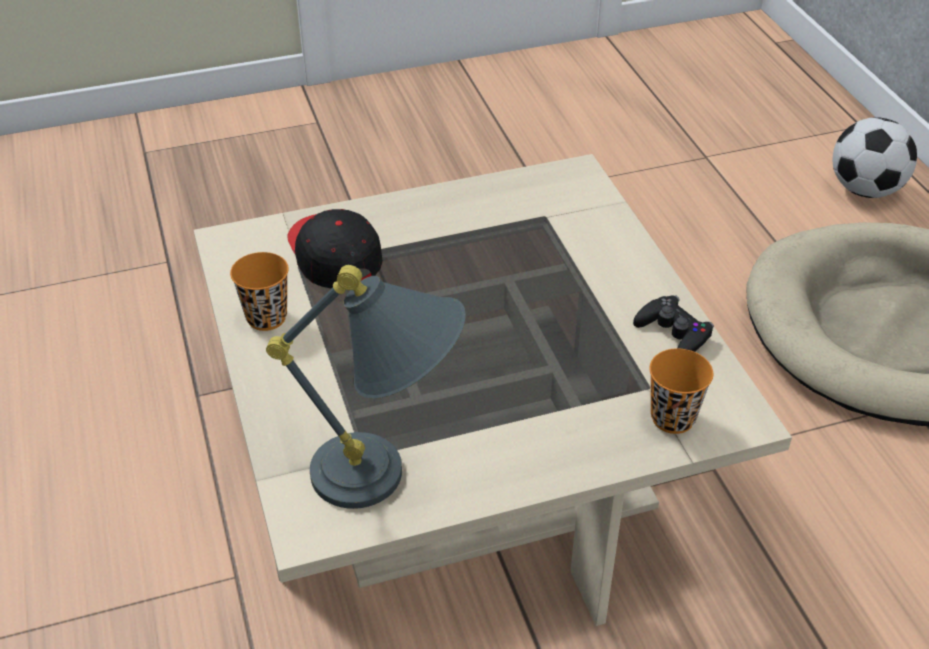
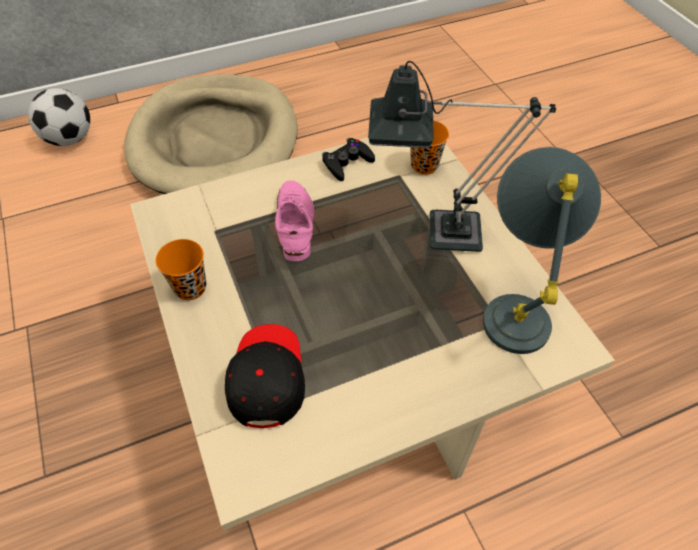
camera: 95 degrees left, 10 degrees up
(266, 317) = (358, 419): orange cup -> orange cup (190, 288)
(333, 255) = (266, 377): black cap -> black cap turned 120 degrees clockwise
(529, 417) = (439, 232): none -> table lamp
(552, 280) = (295, 224): none -> pink shoe

